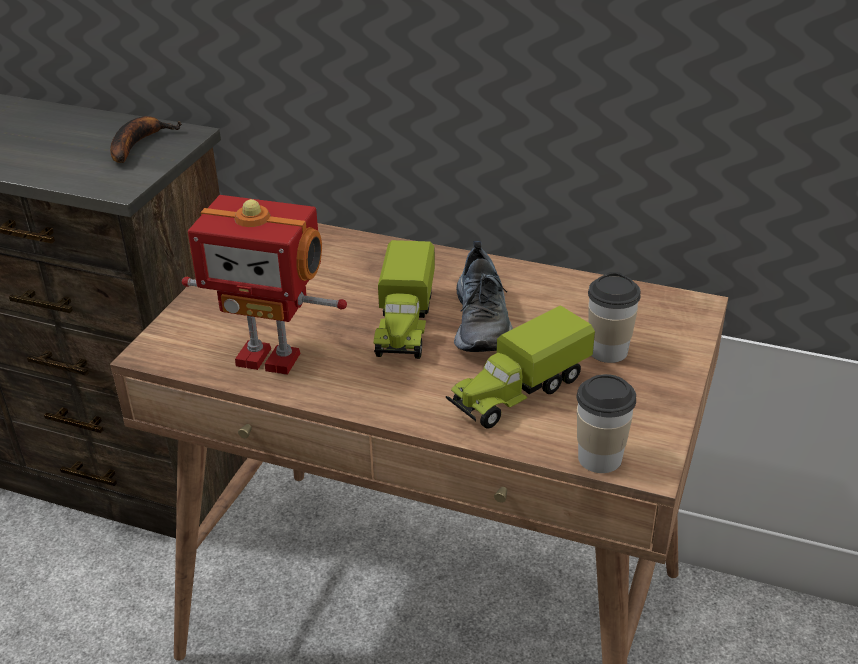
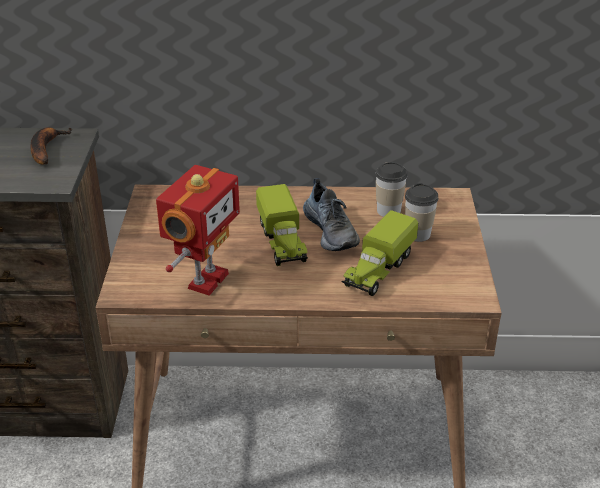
camera: 20 degrees left, 0 degrees up
(270, 357) = (205, 280): toy robot -> toy robot turned 60 degrees counterclockwise
(600, 458) = (447, 299): cup -> cup (388, 211)

